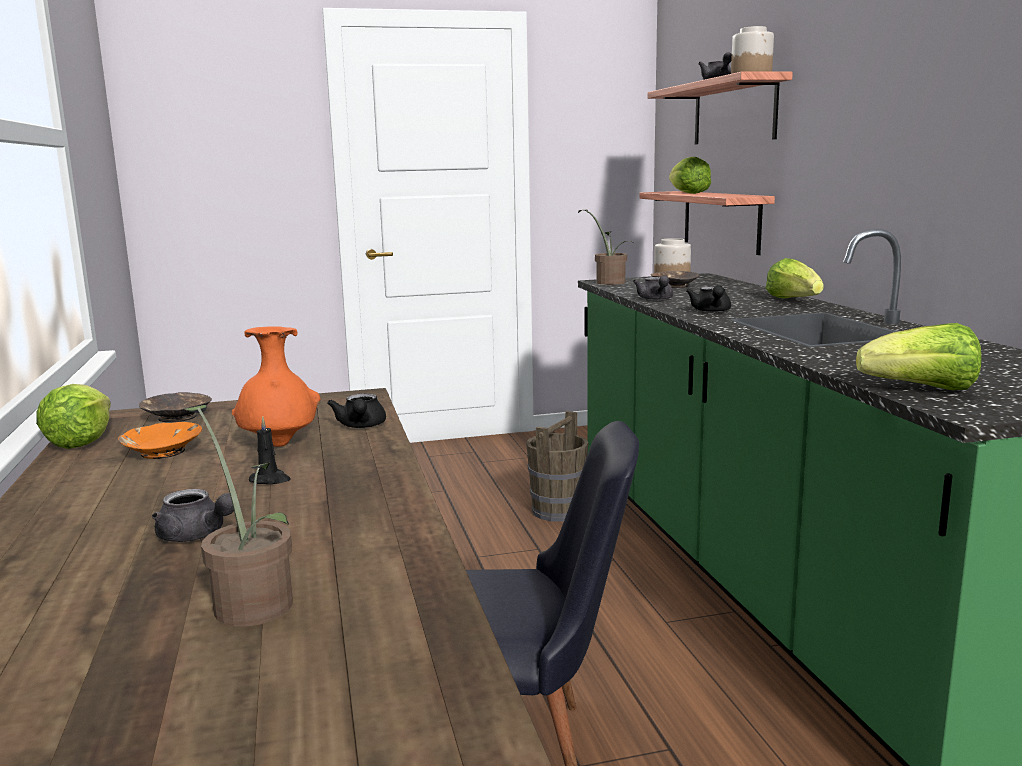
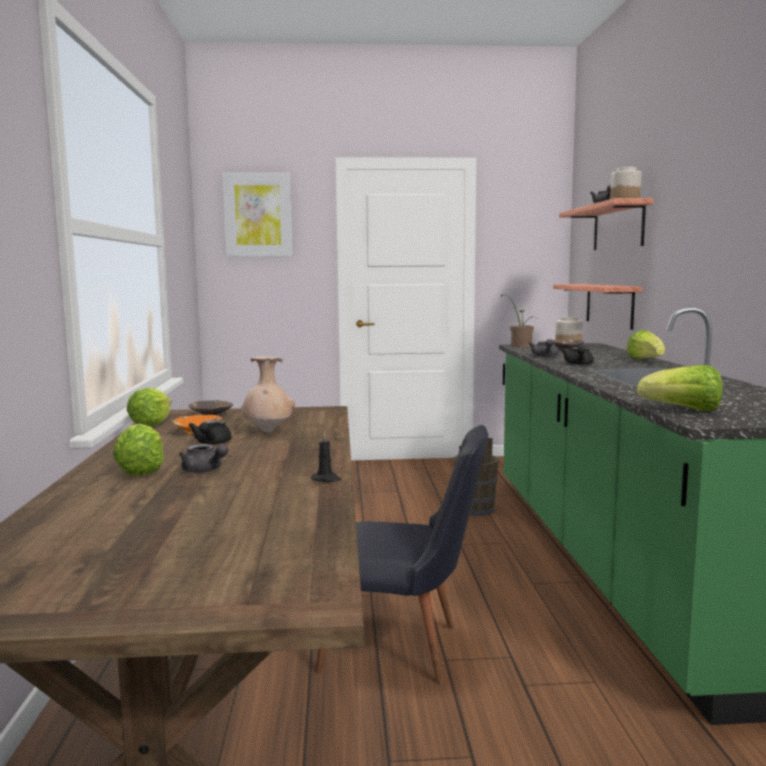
camera: 10 degrees right, 5 degrees down
(209, 95) = (258, 215): none -> picture
(251, 601) = (225, 500): potted plant -> none
(270, 480) = (256, 448): black candle -> black candle (326, 479)
(279, 445) = (267, 432): orange vase -> beige vase
(361, 426) = (322, 425): black teapot -> black teapot (211, 443)
(687, 193) = (584, 284): lettuce -> lettuce (142, 471)

